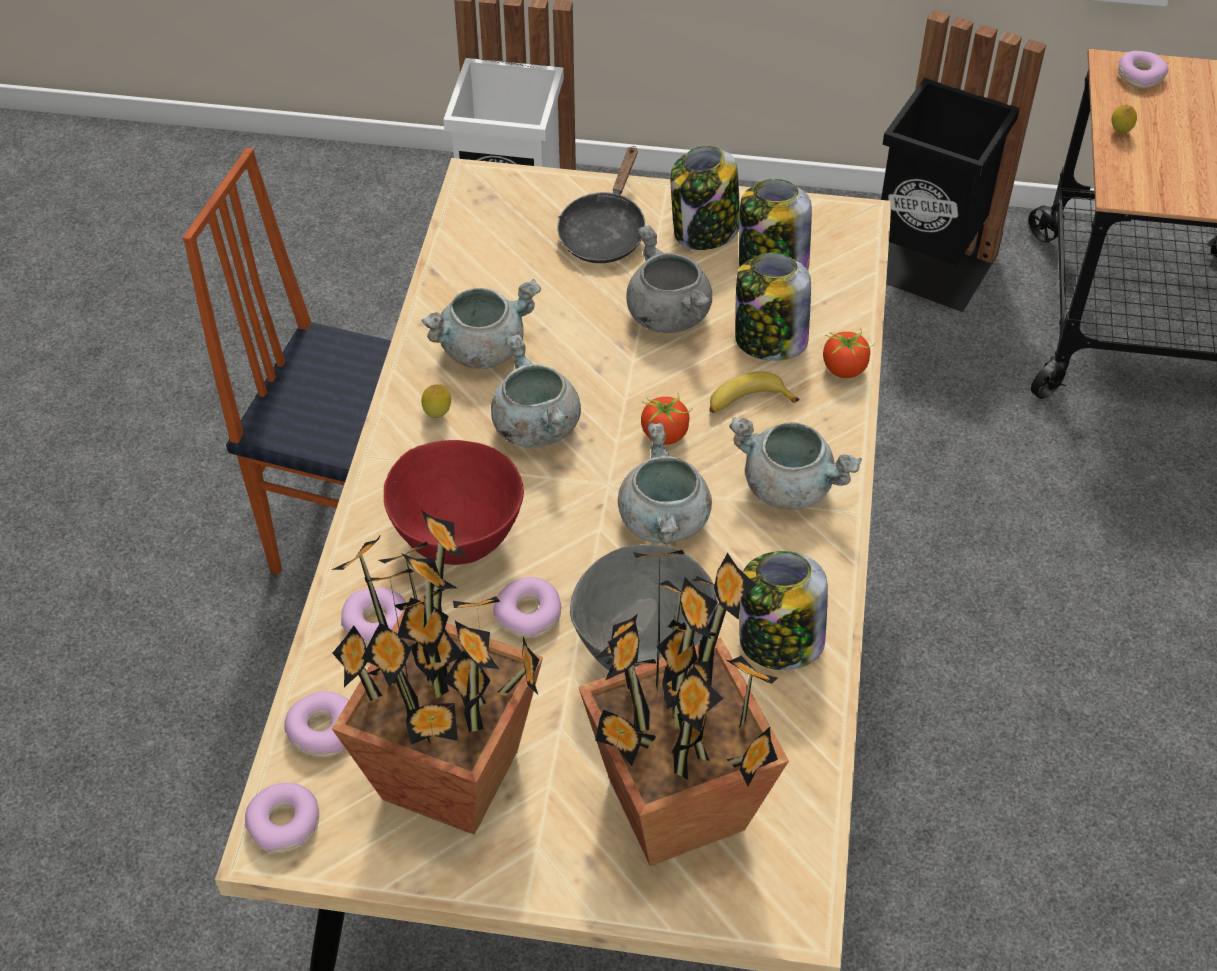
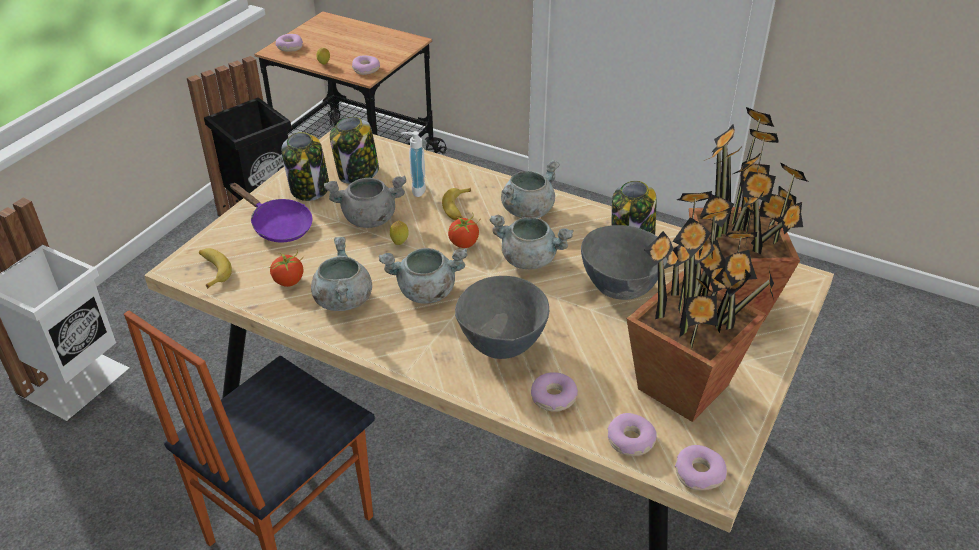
camera: 70 degrees left, 10 degrees down
(437, 415) = (388, 332): lemon -> lemon (399, 243)
(457, 542) = (503, 346): red bowl -> grey bowl
(485, 210) = (212, 270): none -> banana
(529, 615) = (574, 328): donut -> donut (366, 69)
(604, 232) = (278, 226): black frying pan -> purple frying pan
(769, 340) = (415, 189): jar -> soap dispenser
(845, 369) = (454, 171): tomato -> tomato (289, 281)

